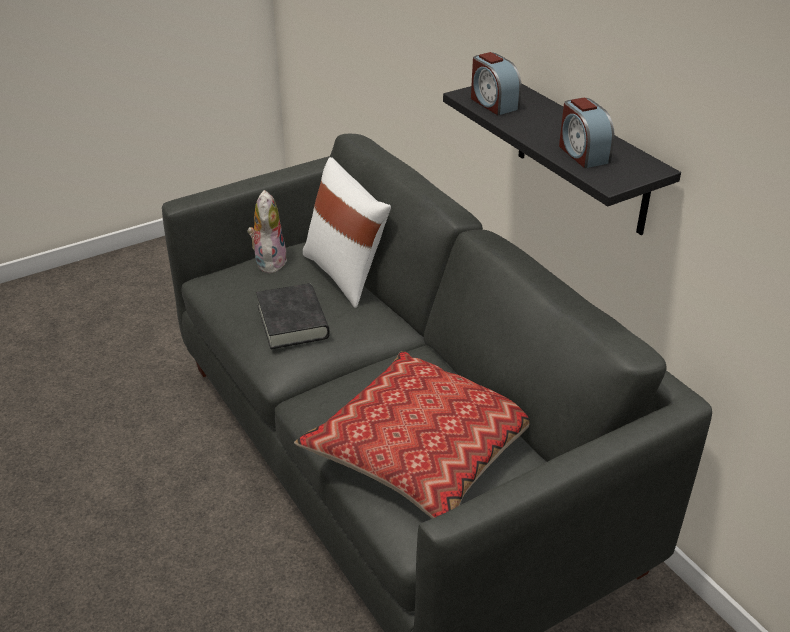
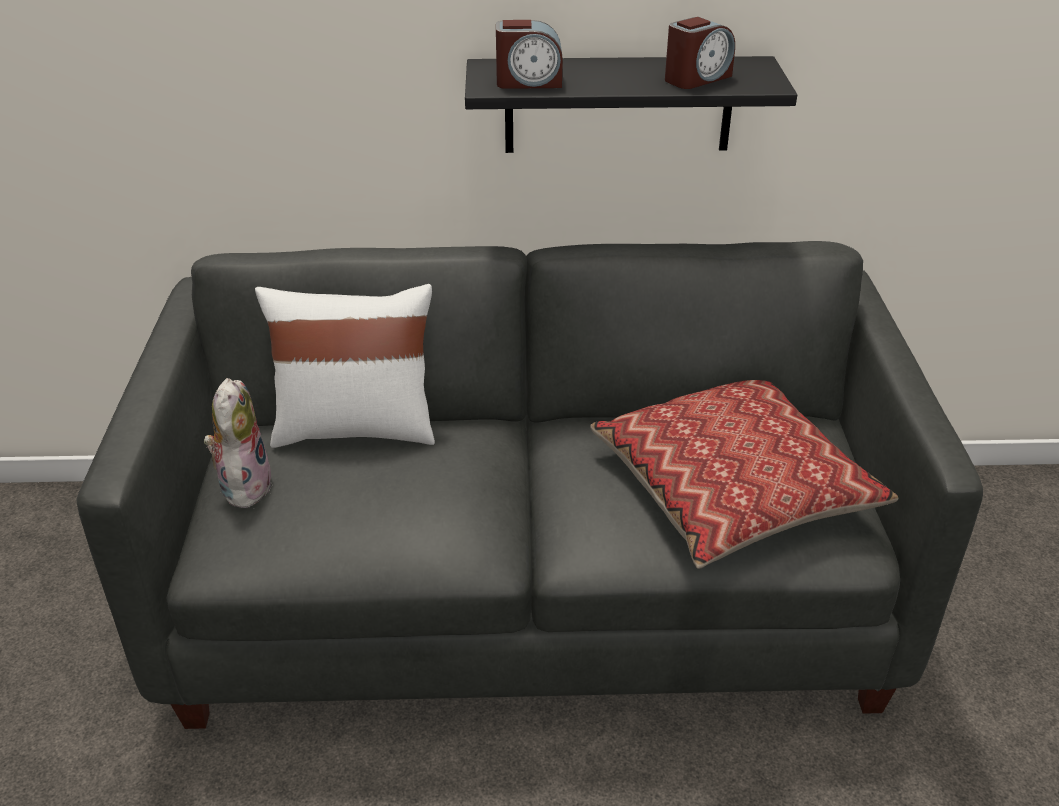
camera: 60 degrees left, 0 degrees up
(269, 261) = (244, 485): plush toy -> plush toy turned 60 degrees clockwise
(292, 322) = (421, 502): black book -> none
(582, 153) = (697, 78): alarm clock -> alarm clock turned 45 degrees counterclockwise

